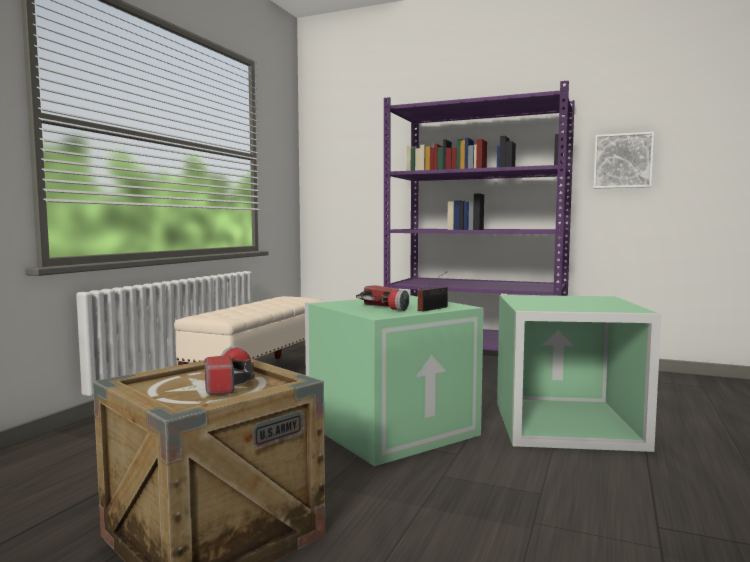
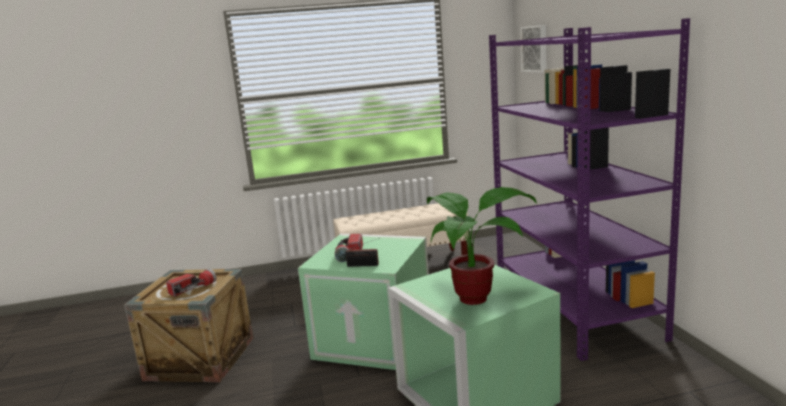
camera: 55 degrees right, 10 degrees up
(590, 304) = (477, 297): none -> potted plant
(622, 161) = (742, 104): picture -> picture (535, 49)

